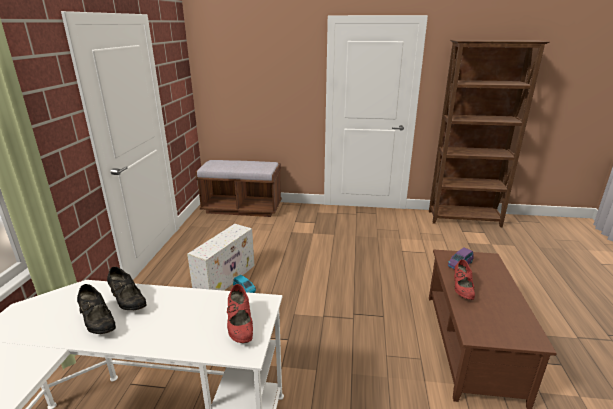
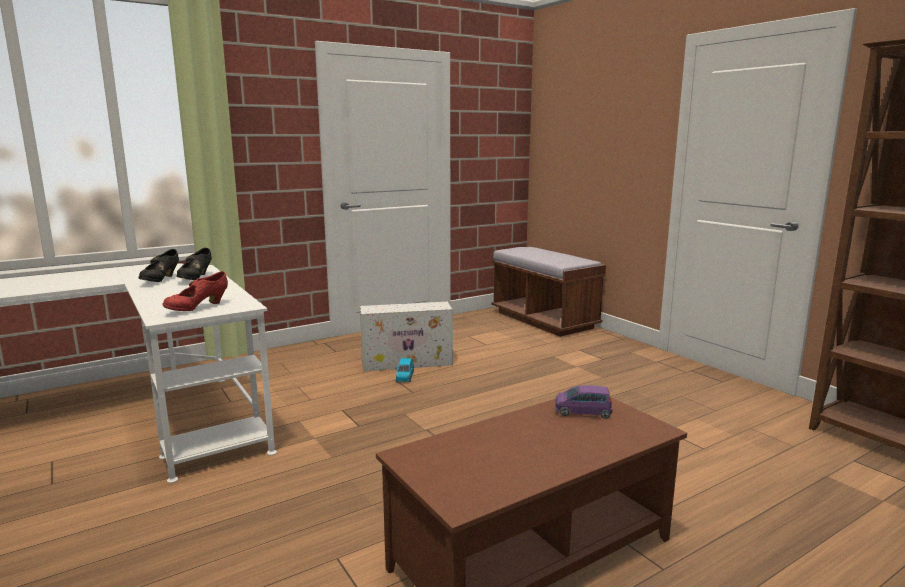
camera: 50 degrees right, 10 degrees down
(462, 290) = (511, 426): red shoe -> none

